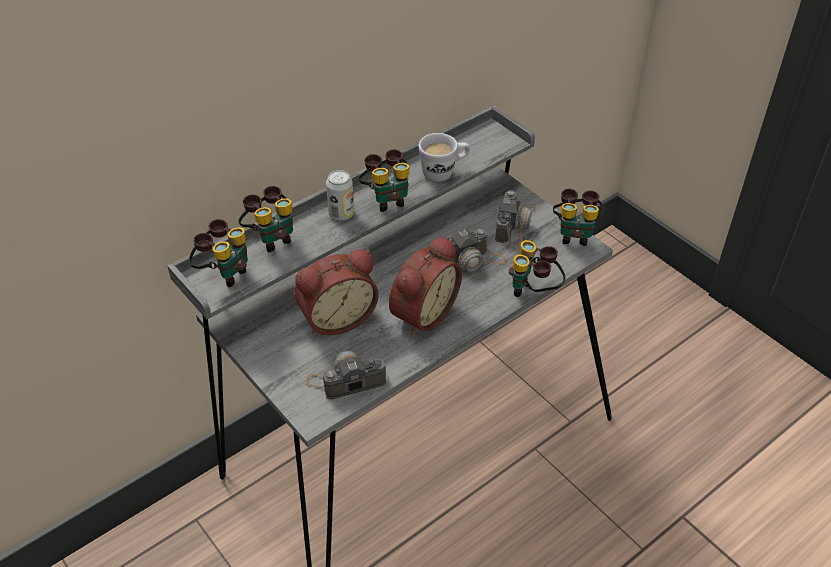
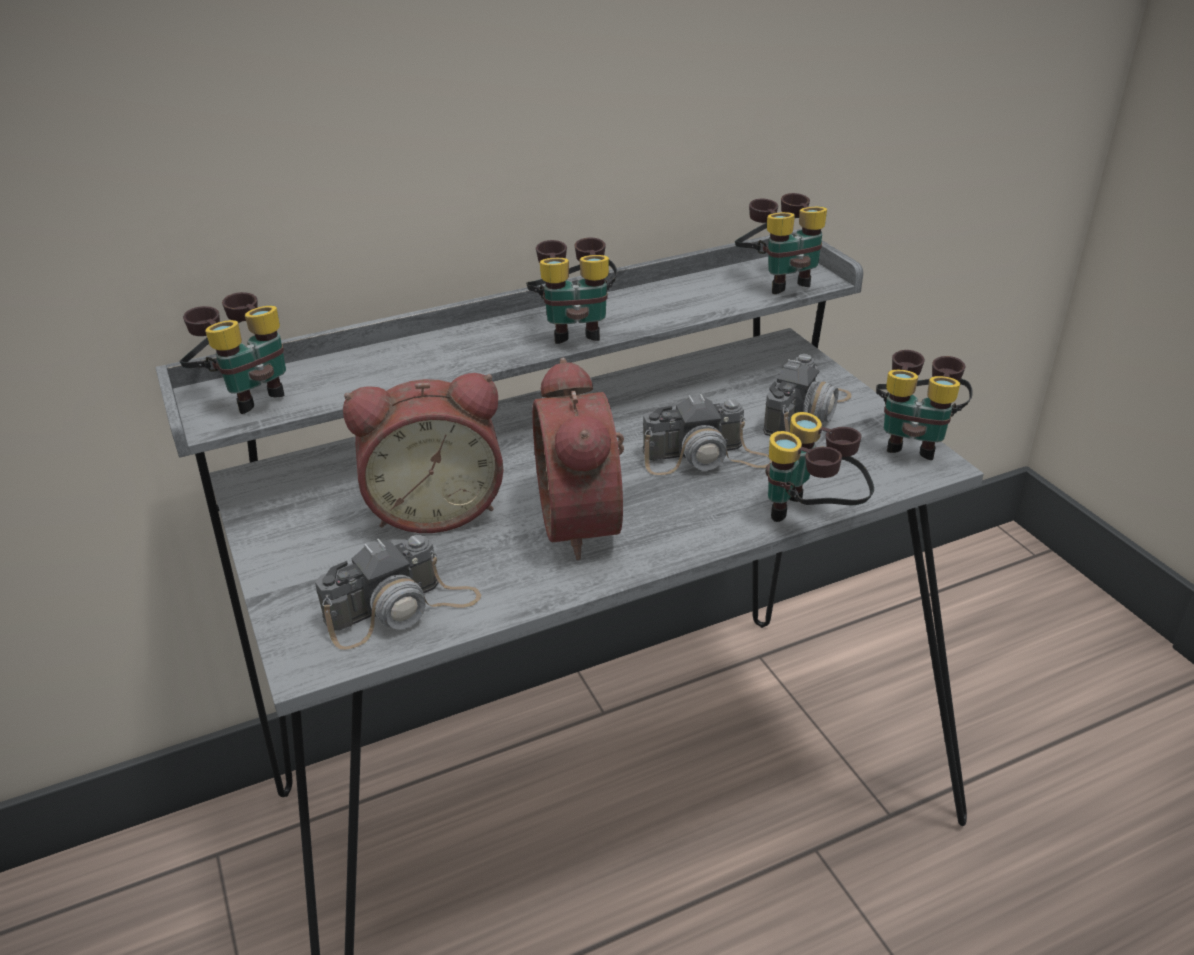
camera: 15 degrees right, 10 degrees down
(271, 238) = (354, 358): binoculars -> binoculars (779, 280)
(341, 214) = (487, 340): can -> none
(346, 380) = (402, 609): camera -> camera turned 150 degrees clockwise
(421, 313) = (587, 523): alarm clock -> alarm clock turned 120 degrees clockwise
(444, 172) = (689, 305): white mug -> none

